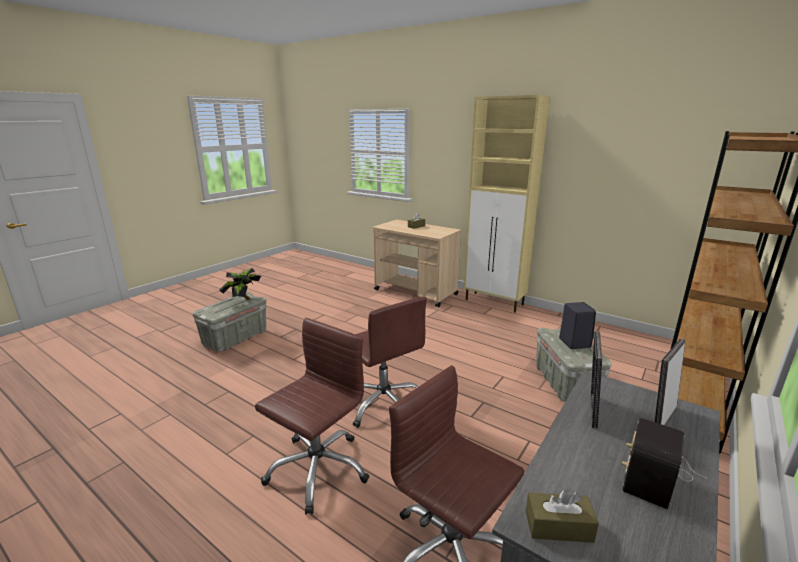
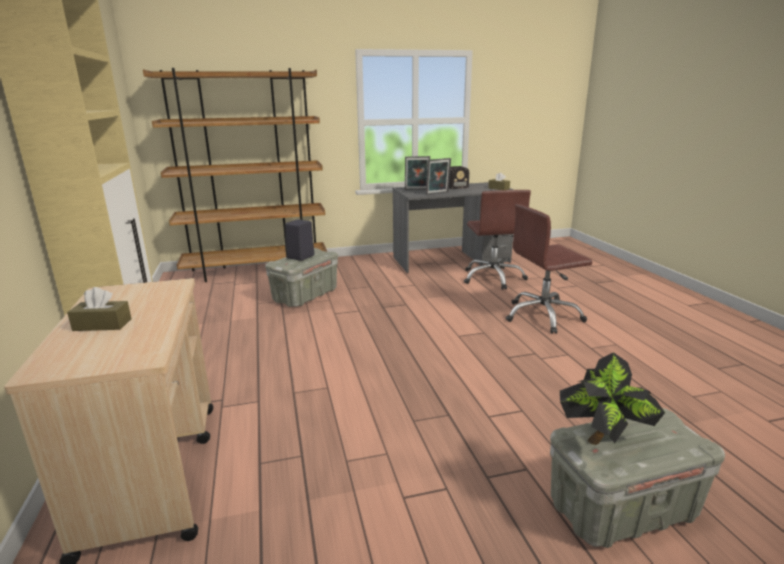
camera: 140 degrees left, 0 degrees up
(384, 404) = (459, 330): brown office chair -> none

